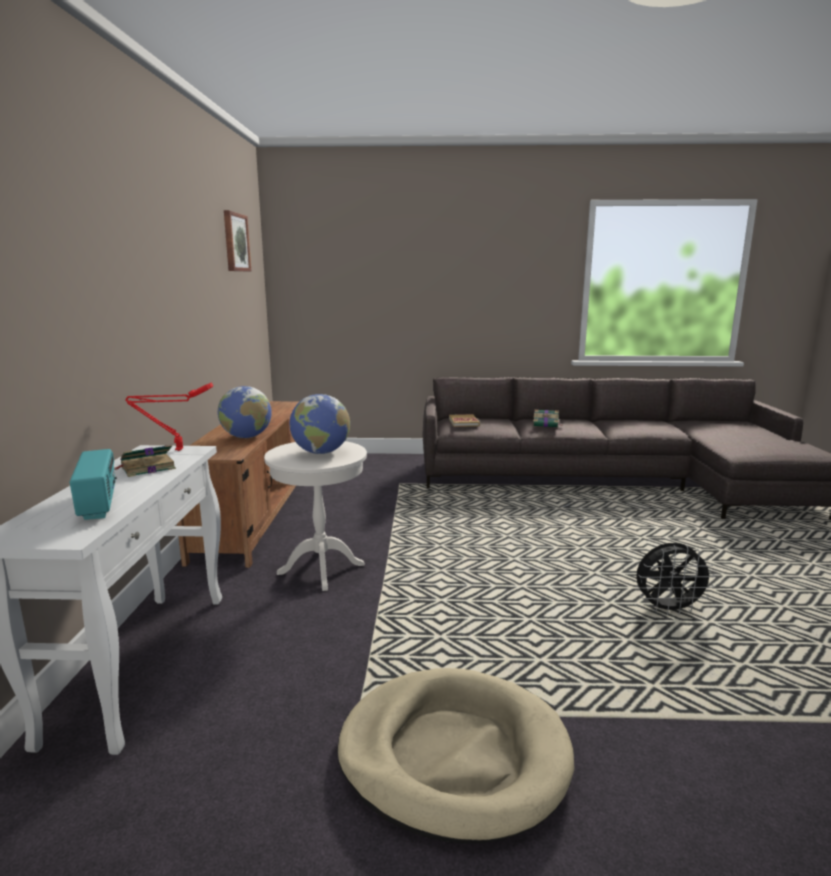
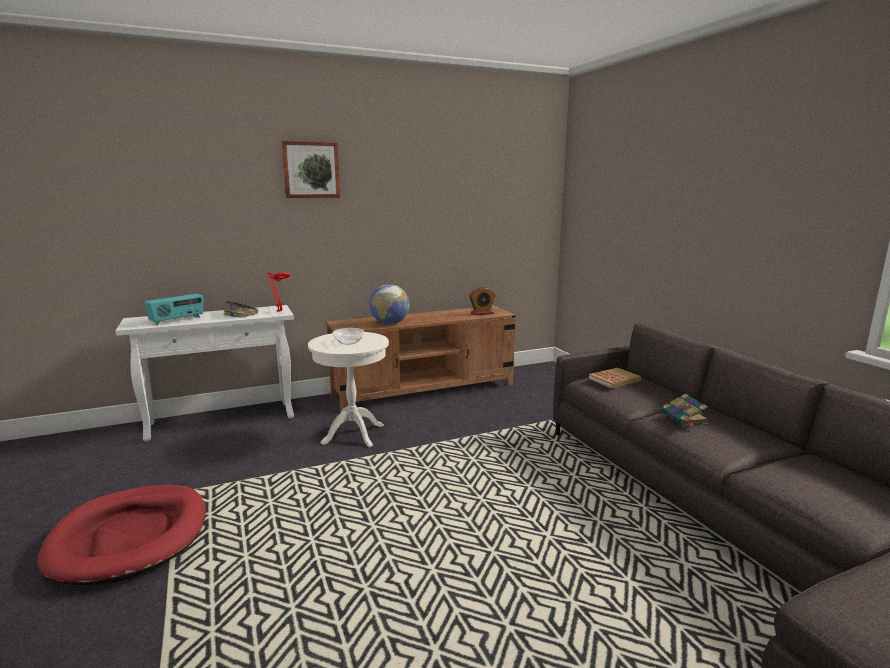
camera: 65 degrees right, 0 degrees up
(235, 242) = (492, 169): picture -> picture (311, 170)
(277, 407) = (482, 313): none -> alarm clock
(321, 452) = (349, 342): globe -> bowl
(453, 755) = (130, 537): beige dog bed -> red dog bed
(668, 609) = (374, 638): black fan -> none

